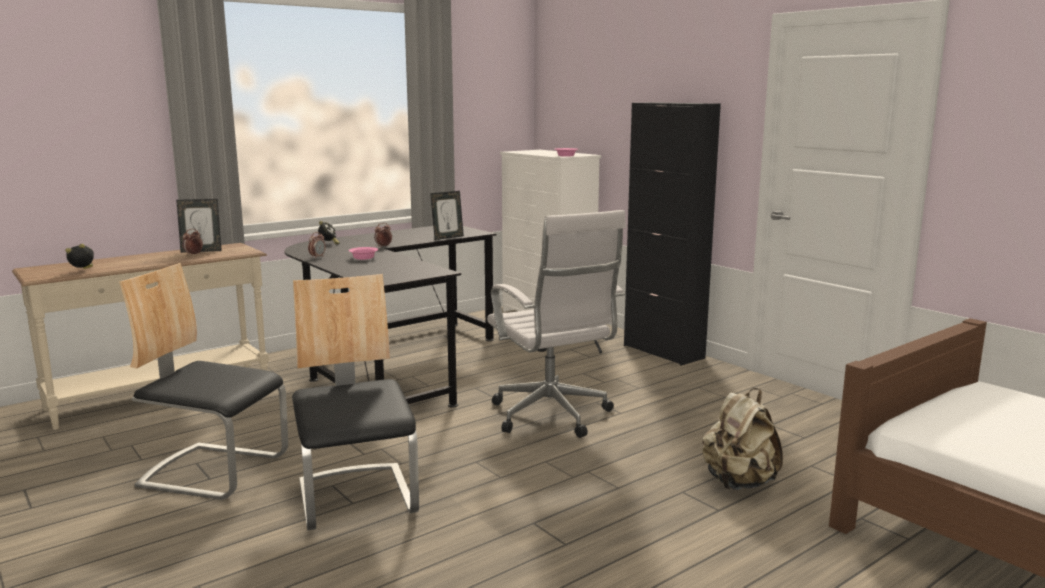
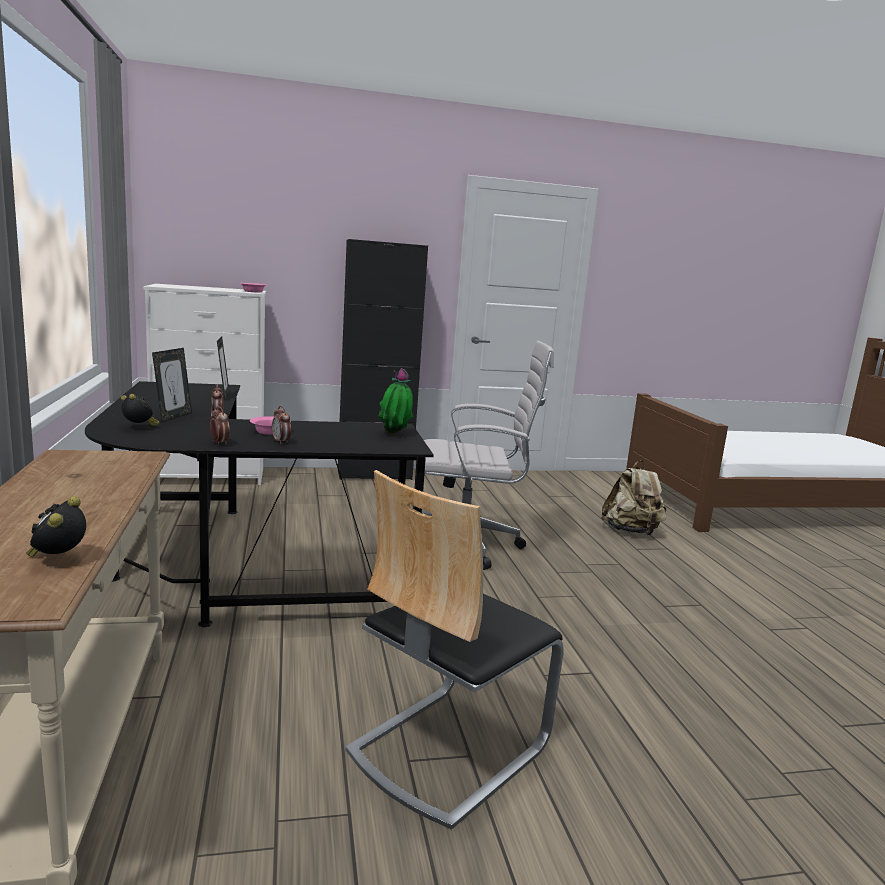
camera: 65 degrees left, 0 degrees up
(193, 254) = (89, 480): alarm clock -> alarm clock (281, 442)
(201, 251) = (66, 473): picture frame -> picture frame (173, 417)
(357, 497) = (581, 667): chair -> none
(412, 274) = (394, 434): none -> potted plant

